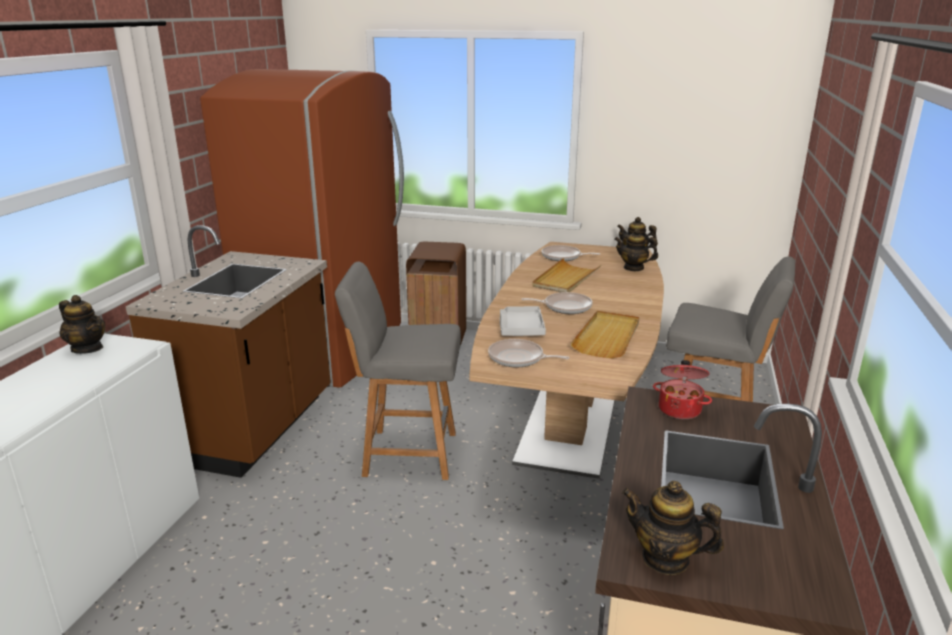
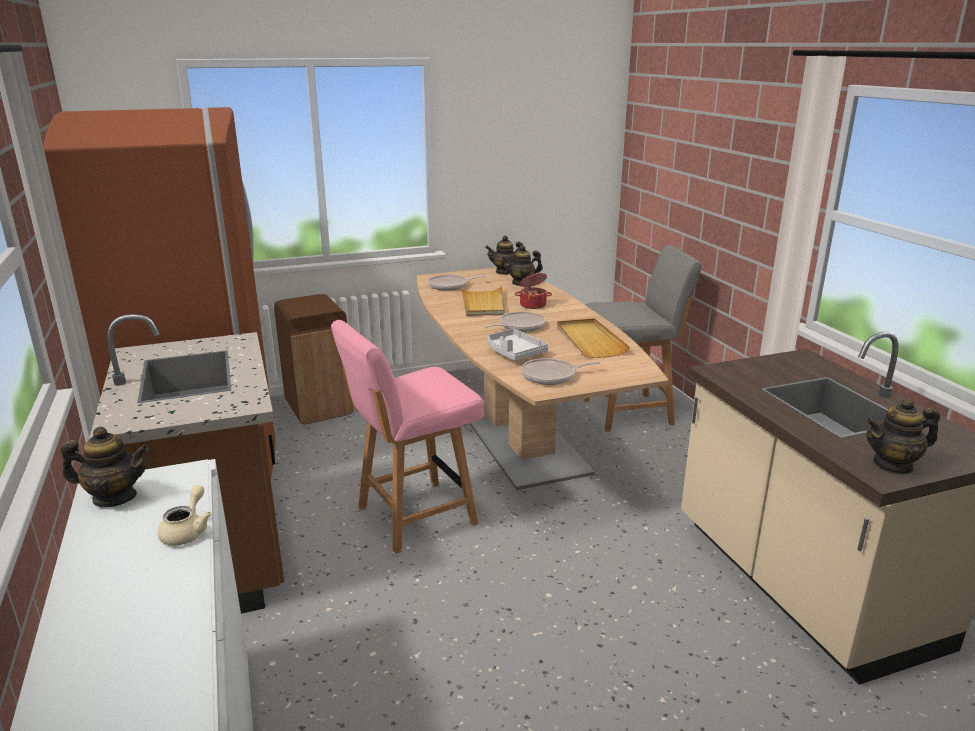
camera: 35 degrees left, 0 degrees up
(84, 382) = (187, 531): none -> beige teapot
(407, 453) = (414, 516): grey chair -> pink chair
(680, 409) = (745, 371): cooking pot -> cooking pot (533, 305)

